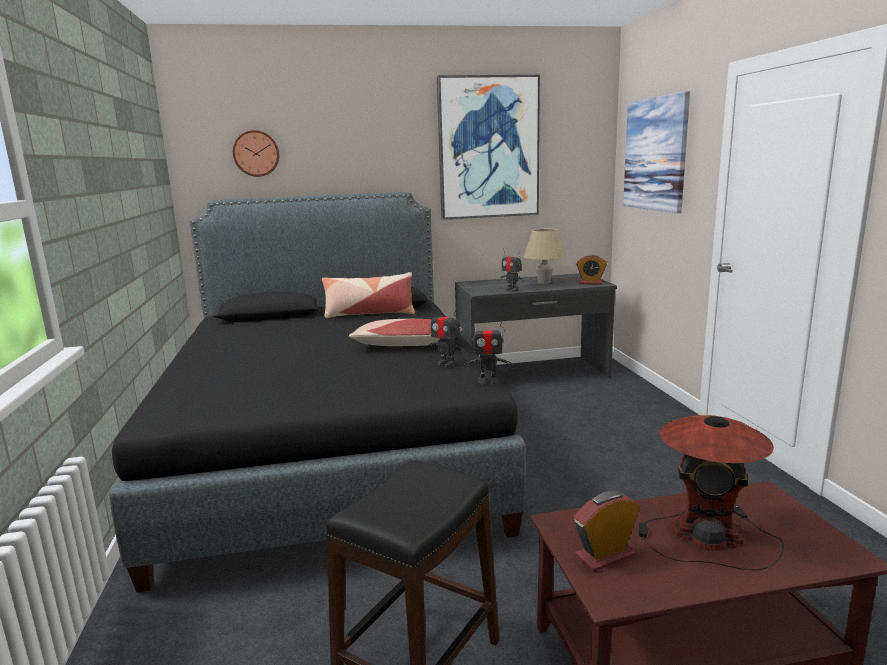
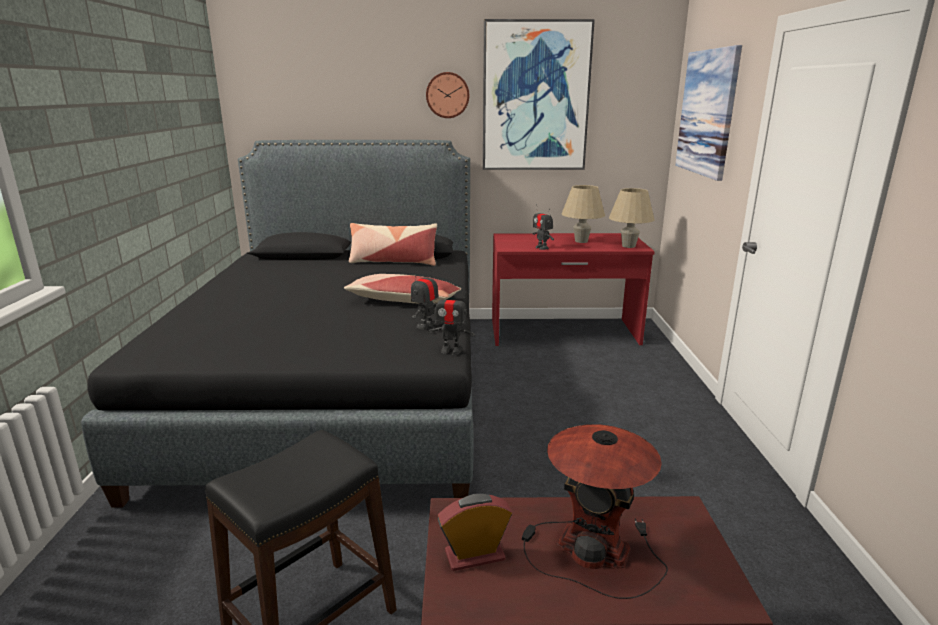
camera: 10 degrees right, 5 degrees up
(256, 153) = (302, 95): wall clock -> wall clock (447, 95)
(446, 364) = (425, 326): toy robot -> toy robot turned 75 degrees clockwise
(532, 374) = (563, 332): grey desk -> red desk
(590, 283) = (628, 246): alarm clock -> beige table lamp

